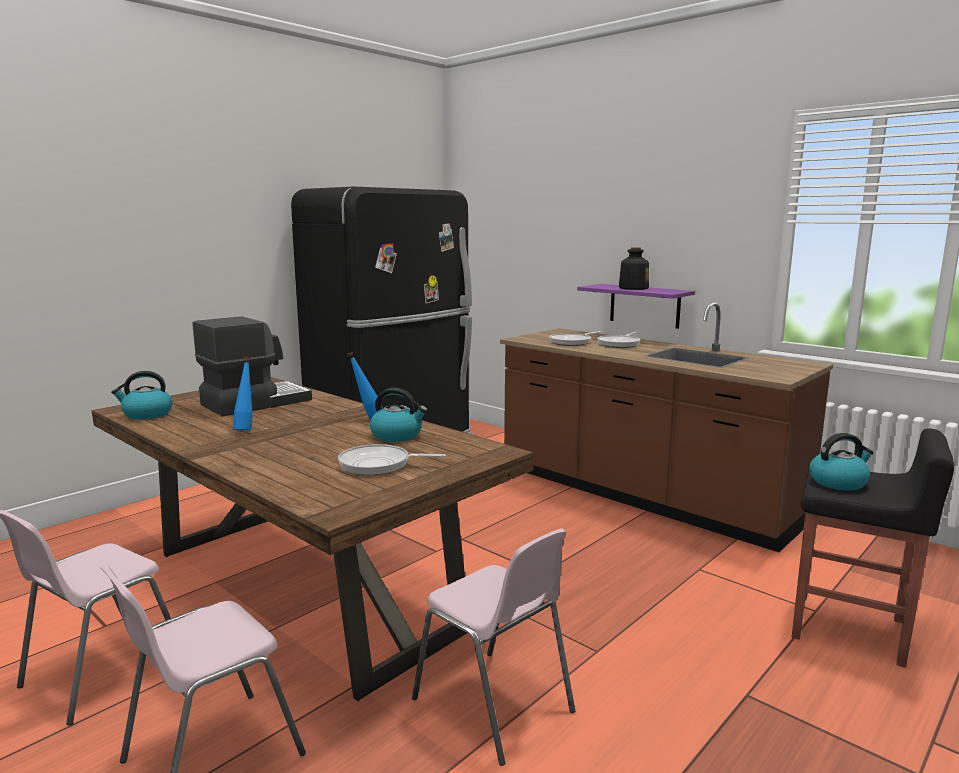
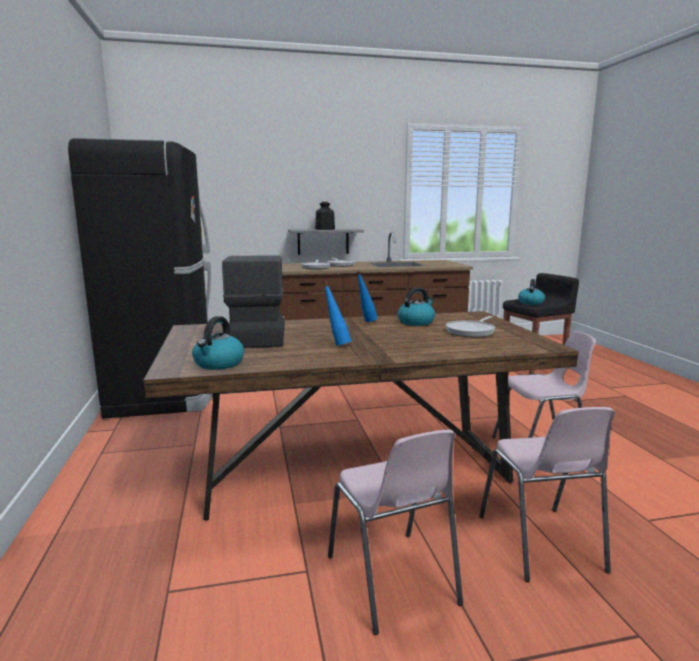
camera: 55 degrees left, 0 degrees up
(644, 305) = (323, 241): purple shelf -> grey shelf

